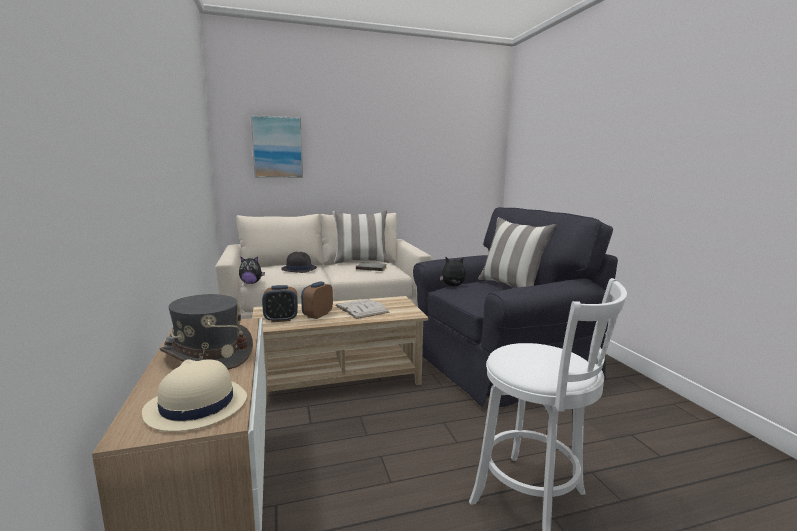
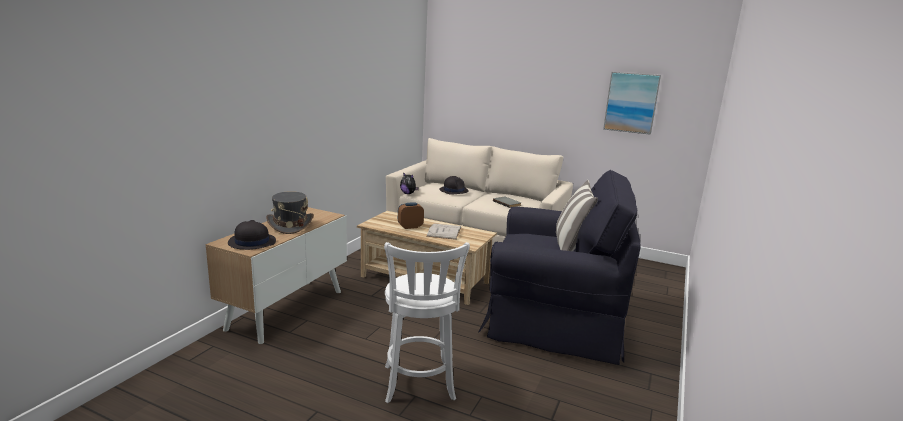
camera: 40 degrees right, 5 degrees up
(196, 406) = (251, 242): beige hat -> black hat
(277, 147) = (471, 83): picture -> picture (631, 102)
(281, 319) = (385, 223): alarm clock -> none
(361, 261) = (514, 196): pillow -> none
(453, 286) = (524, 234): plush toy -> none

